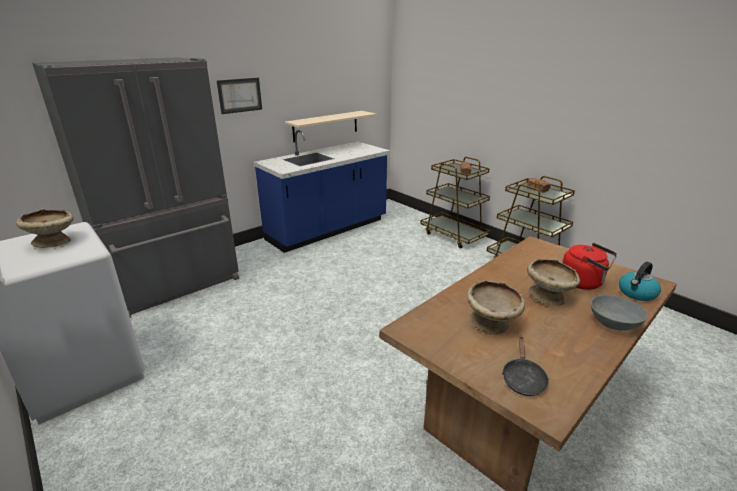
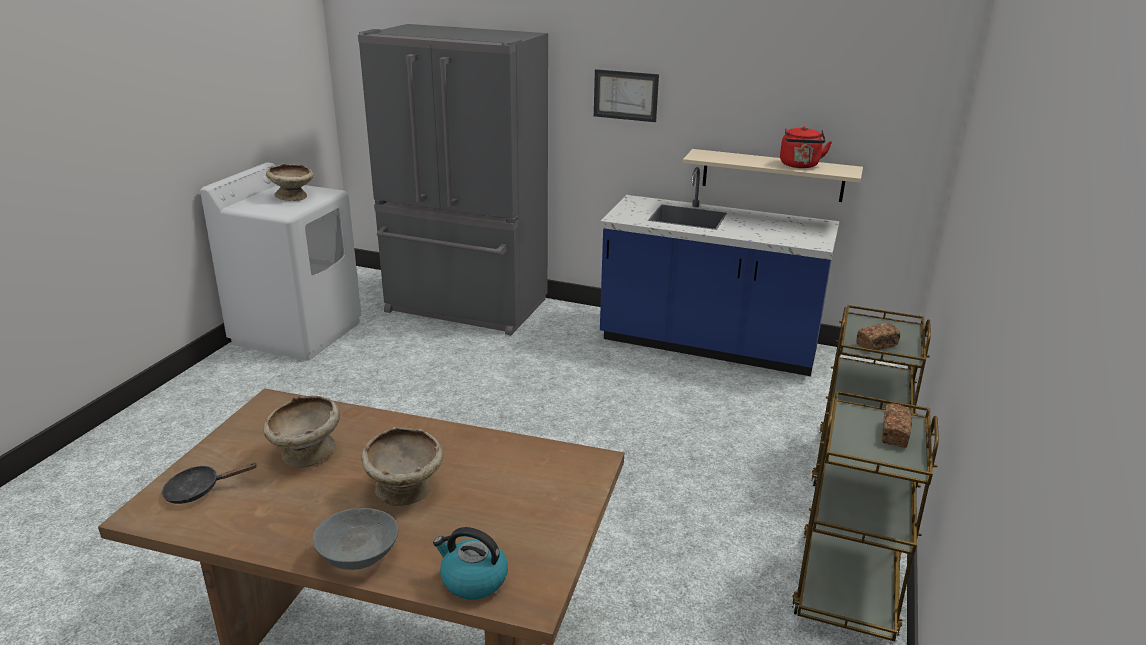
camera: 60 degrees right, 0 degrees up
(584, 282) = (475, 521): red kettle -> red kettle (800, 165)

